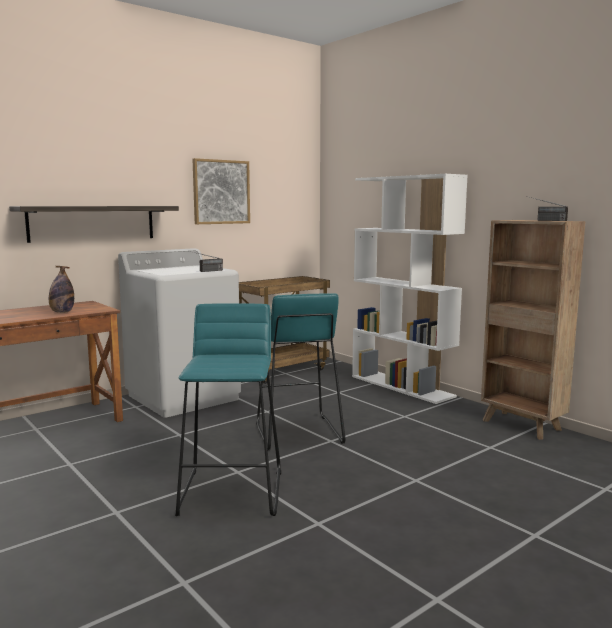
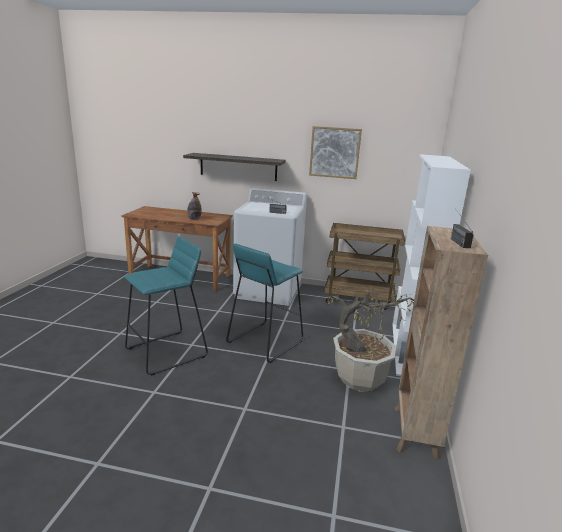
camera: 50 degrees right, 10 degrees up
(425, 417) = (360, 379): none -> potted plant

